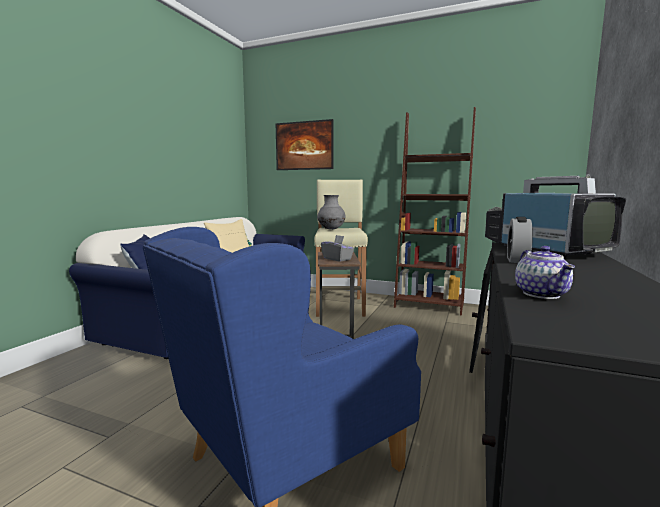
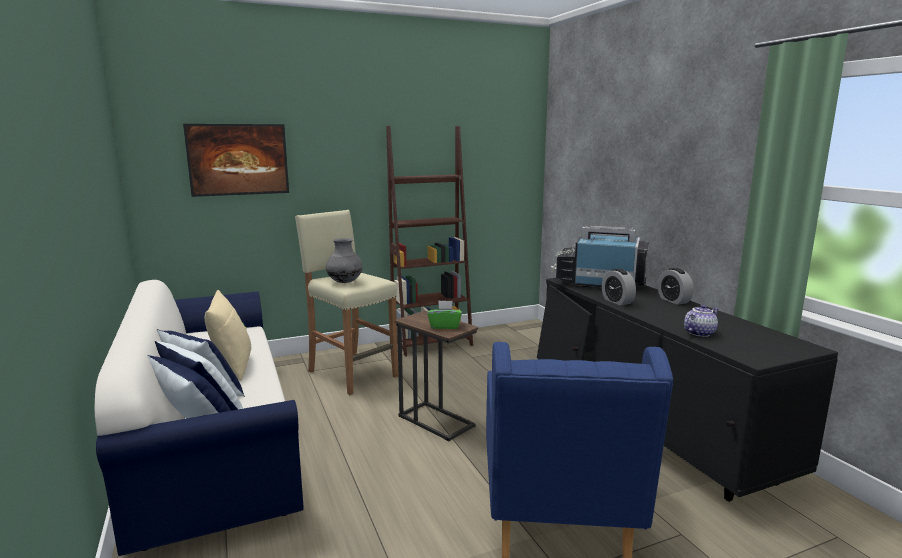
camera: 45 degrees left, 5 degrees up
(337, 259) = (445, 326): grey tissue box -> green tissue box
(543, 294) = (699, 333): teapot -> teapot turned 75 degrees counterclockwise
(611, 271) = (673, 300): none -> alarm clock

